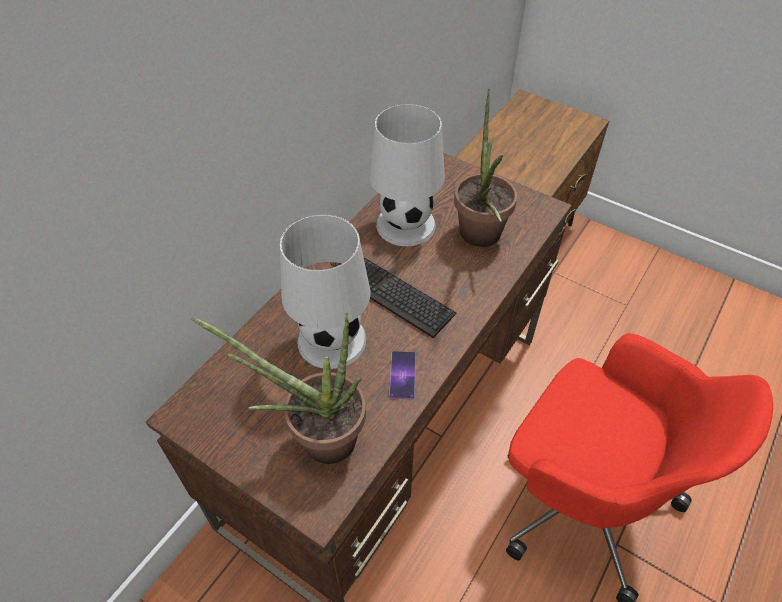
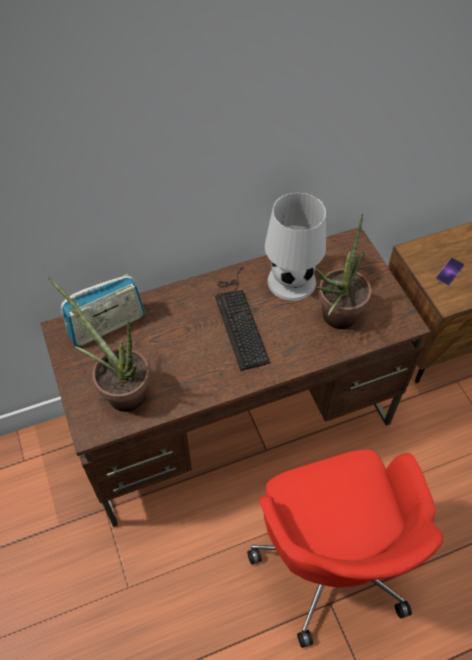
camera: 35 degrees right, 5 degrees up
(239, 376) = (107, 325): none -> radio
(331, 340) = (177, 335): white table lamp -> none
(402, 375) = (201, 383): phone -> phone (450, 272)

